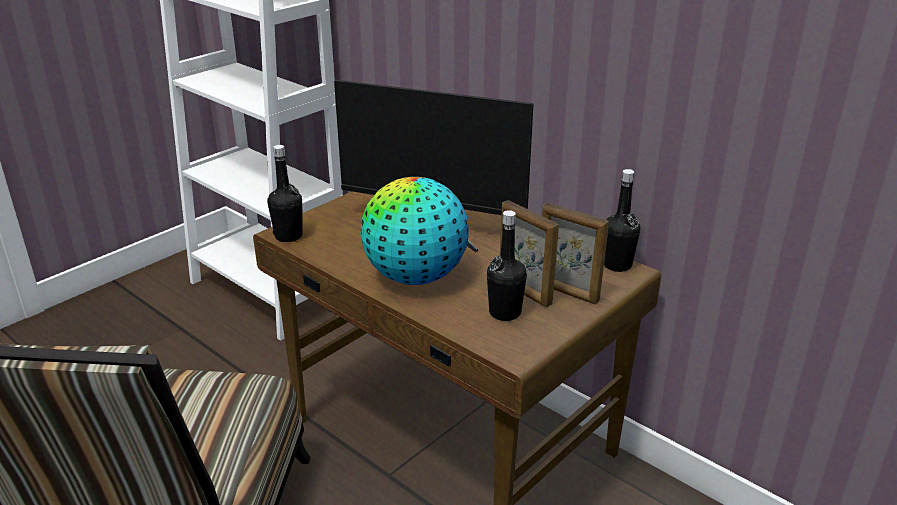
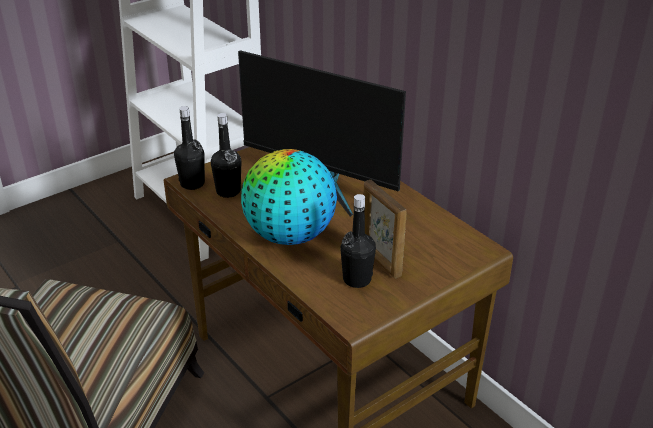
camera: 10 degrees right, 5 degrees up
(567, 292) = (419, 266): picture frame -> none
(617, 265) = (474, 242): black bottle -> black bottle (228, 191)

